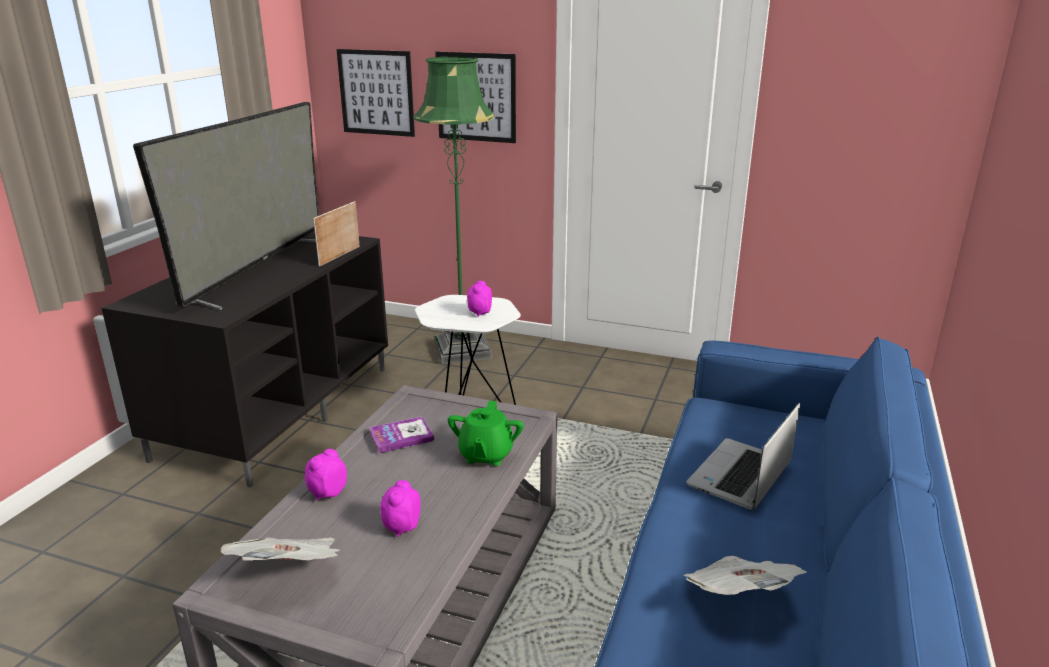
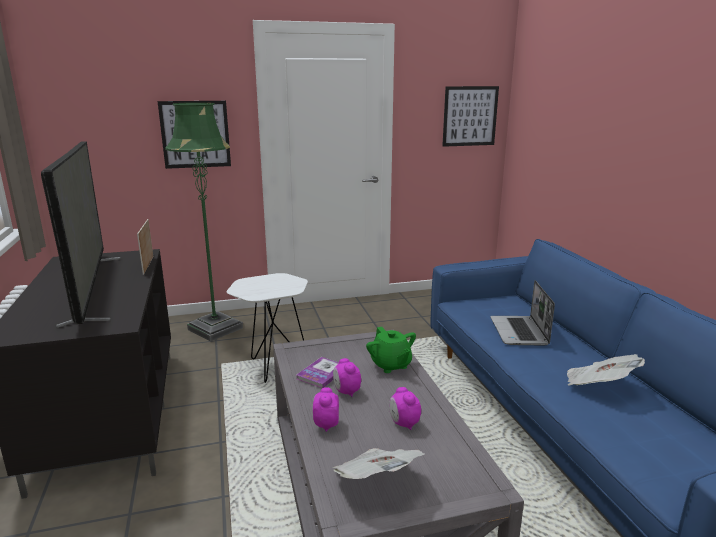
camera: 35 degrees left, 5 degrees down
(376, 92) = (101, 137): picture -> picture (470, 116)
(479, 313) = (278, 284): alarm clock -> alarm clock (346, 392)

